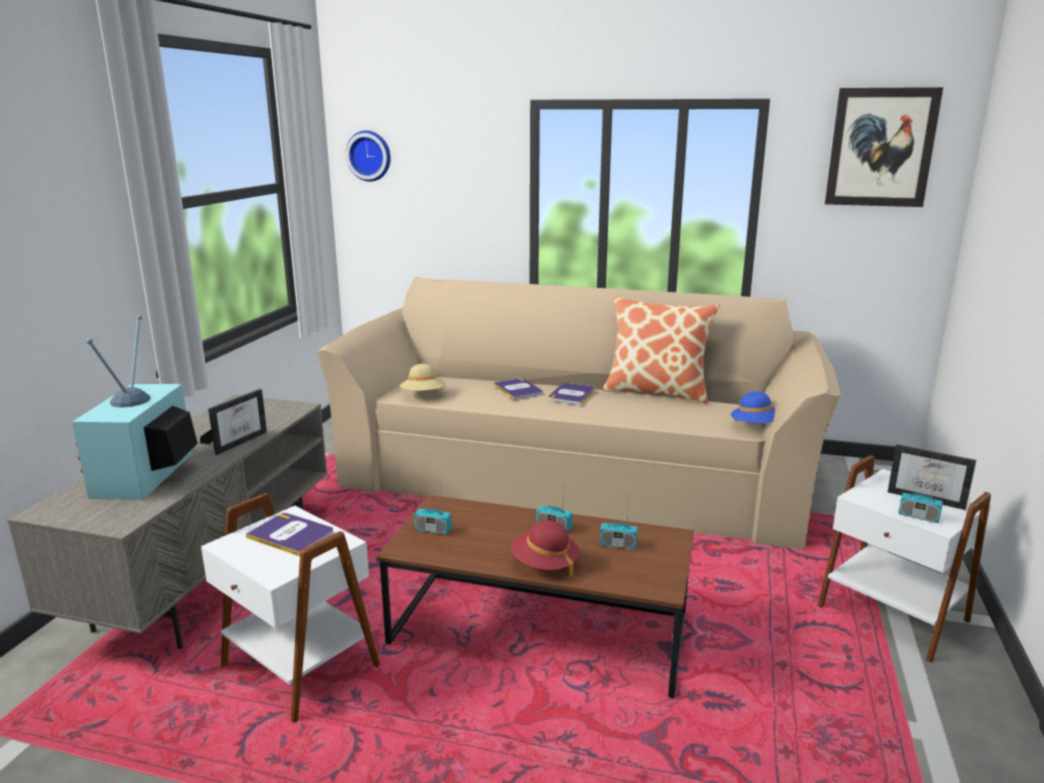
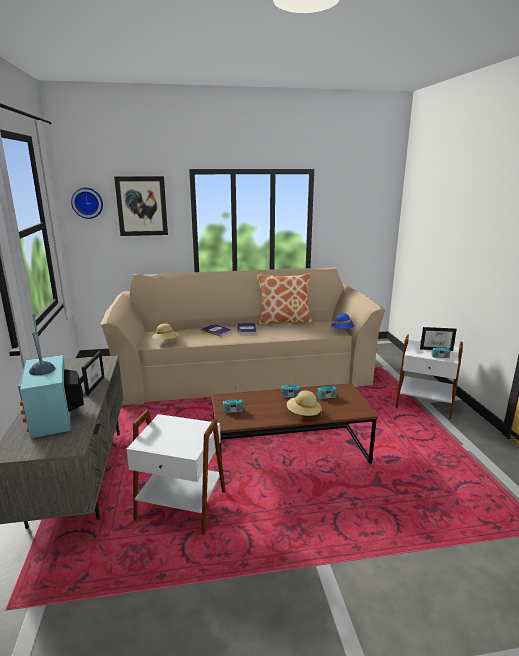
camera: 25 degrees left, 0 degrees up
(291, 535) = (174, 429): book -> none
(544, 564) = (303, 414): red hat -> beige hat
(881, 147) = (364, 192): picture -> picture (142, 206)

